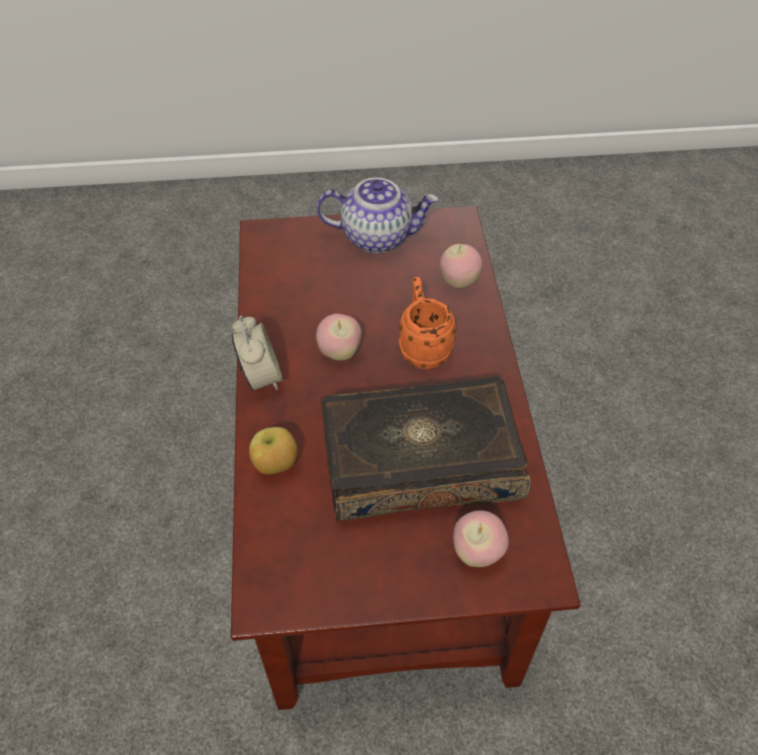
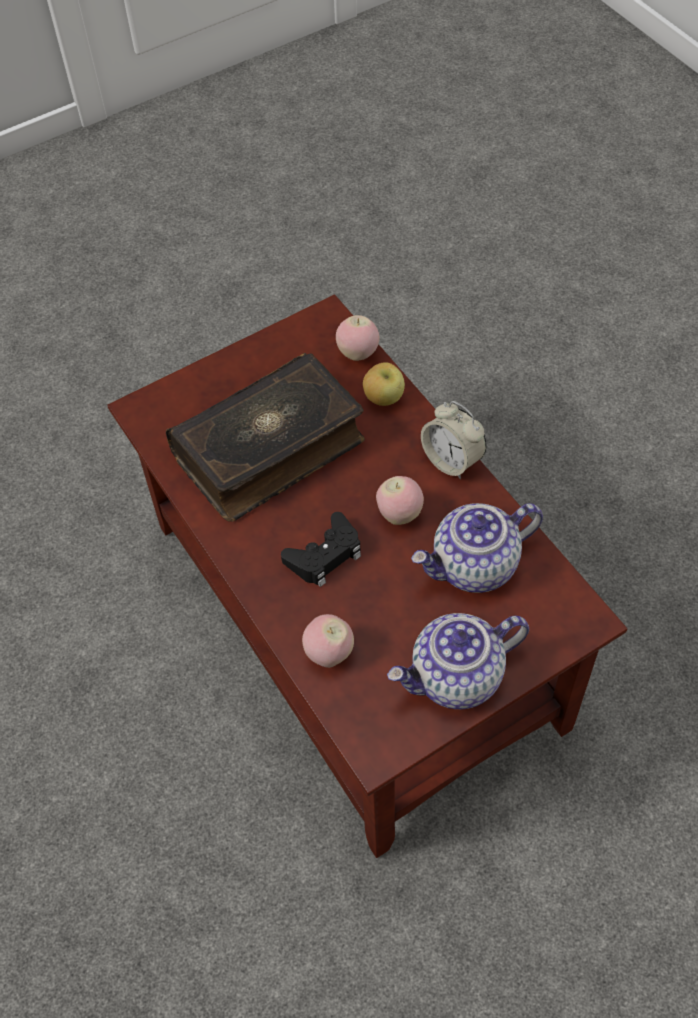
camera: 155 degrees right, 5 degrees up
(310, 293) = (474, 566): none -> teapot
(422, 347) = (325, 555): orange mug -> black game controller
(477, 552) = (194, 405): apple -> apple (358, 353)

